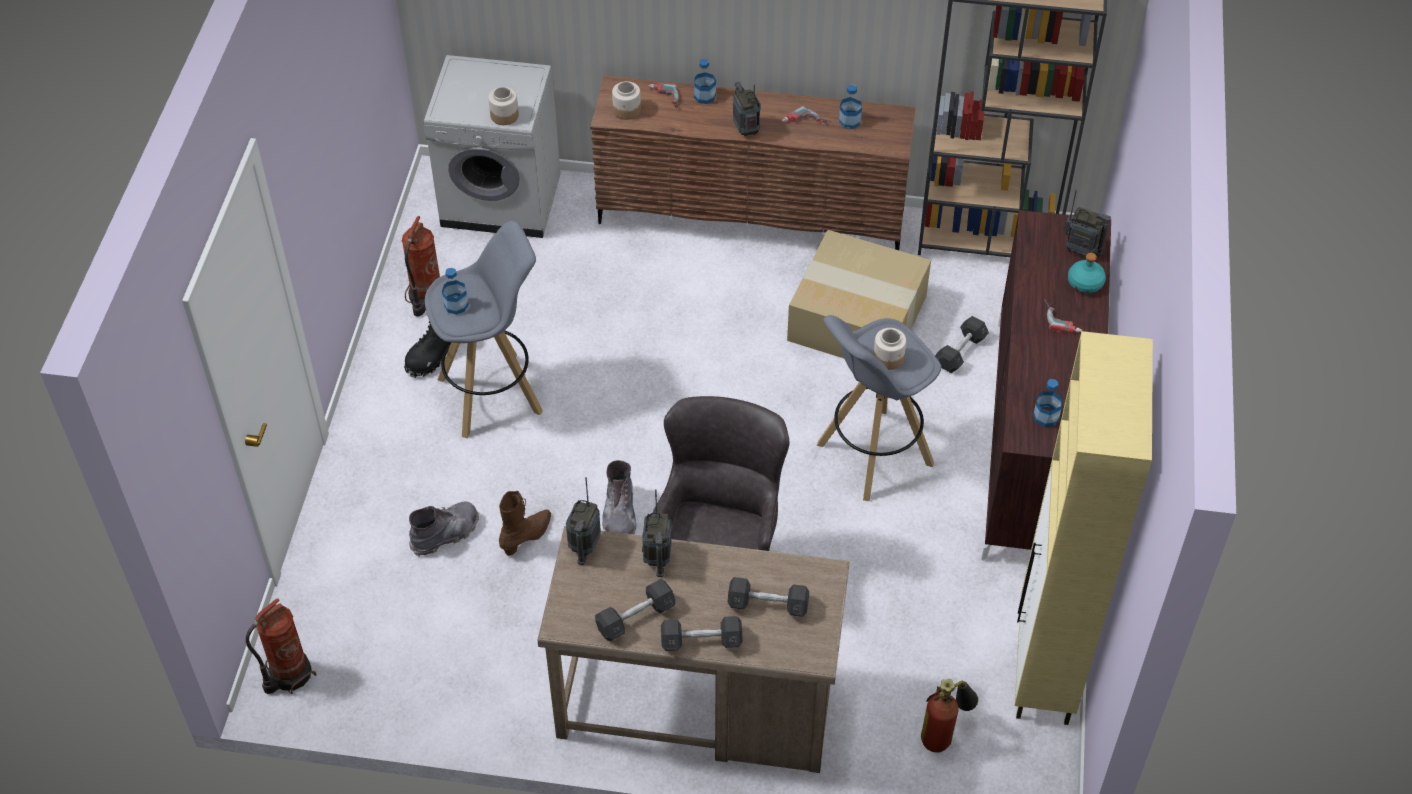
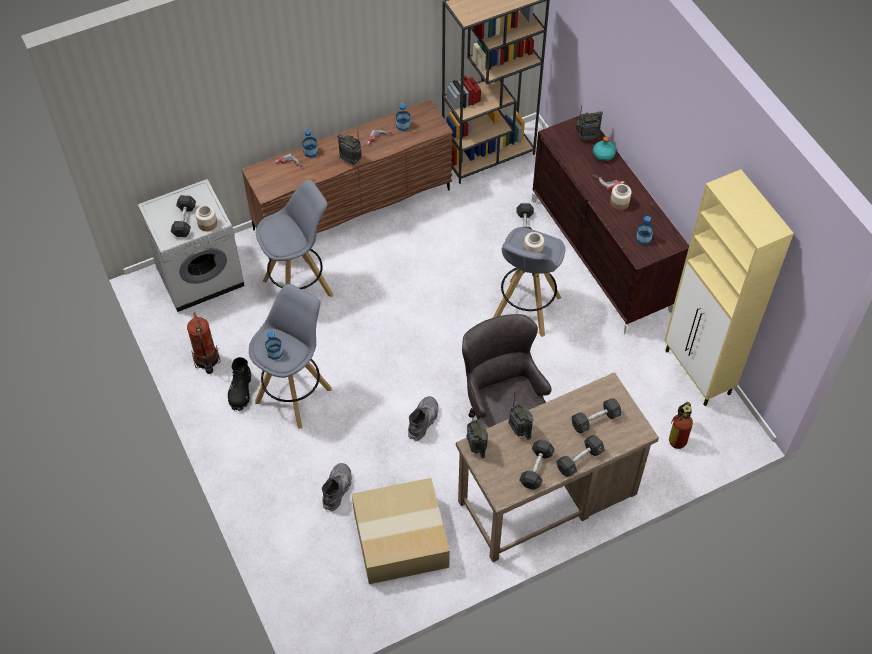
camera: 35 degrees left, 5 degrees up
(288, 674) = (318, 622): fire extinguisher -> none
(481, 99) = (184, 221): none -> grey dumbbell
(527, 537) = (383, 463): brown boot -> none
(607, 274) = (300, 287): none -> grey stool
(619, 515) = (423, 421): grey boot -> grey boot turned 120 degrees counterclockwise
(627, 110) = (273, 183): jar -> jar (620, 202)
(855, 319) = (456, 238): cardboard box -> cardboard box (399, 540)

